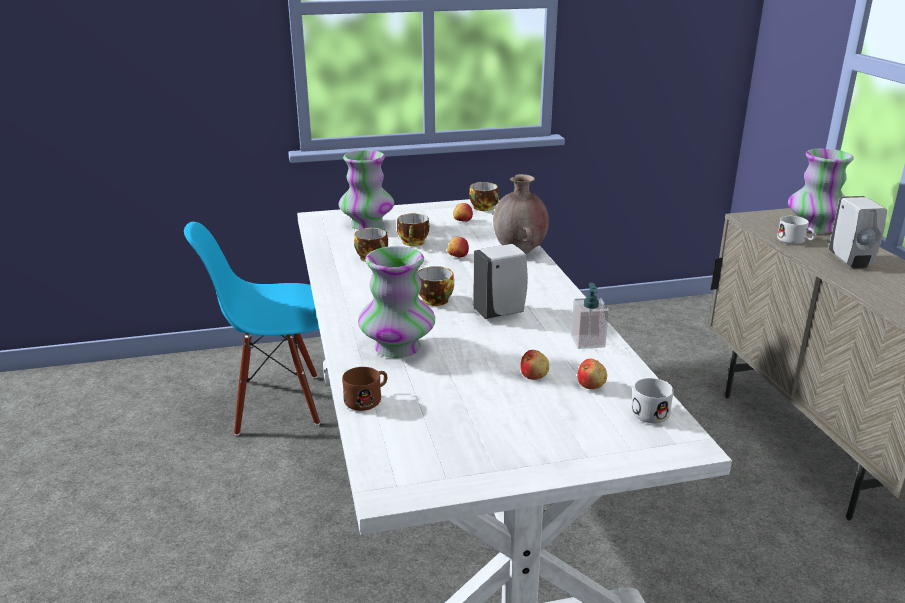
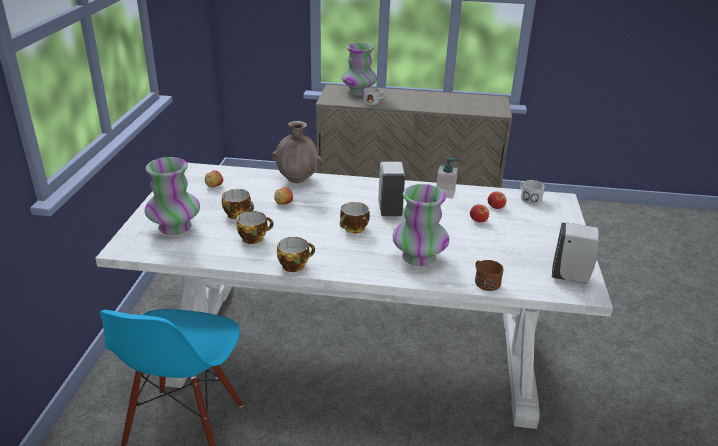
camera: 70 degrees left, 5 degrees up
(485, 208) = (197, 171): cup -> cup (295, 265)
(851, 261) = (409, 100): white soap dispenser -> white soap dispenser (571, 277)

